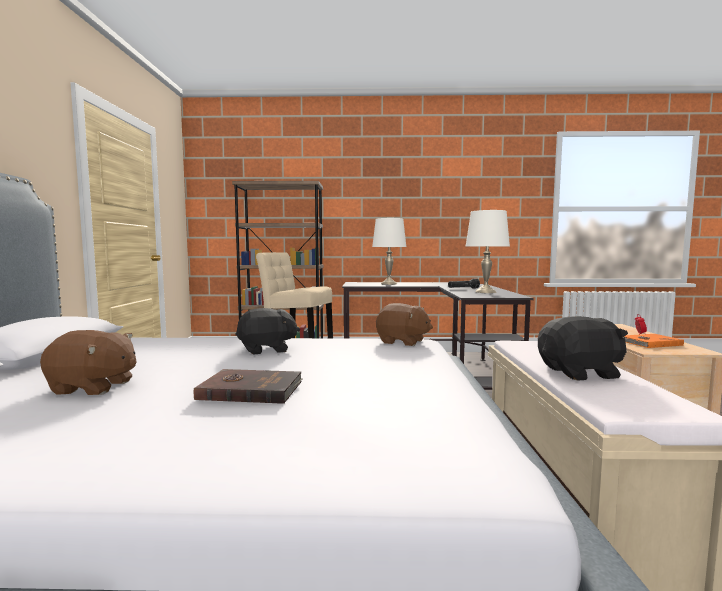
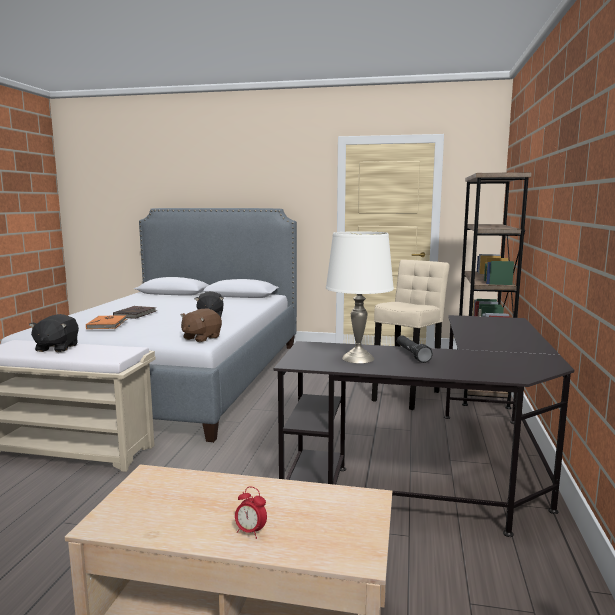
camera: 100 degrees right, 5 degrees up
(93, 387) = (172, 303): brown plush toy -> none
(389, 284) = (495, 331): white table lamp -> none
(649, 343) = (183, 502): orange book -> orange book (108, 324)

